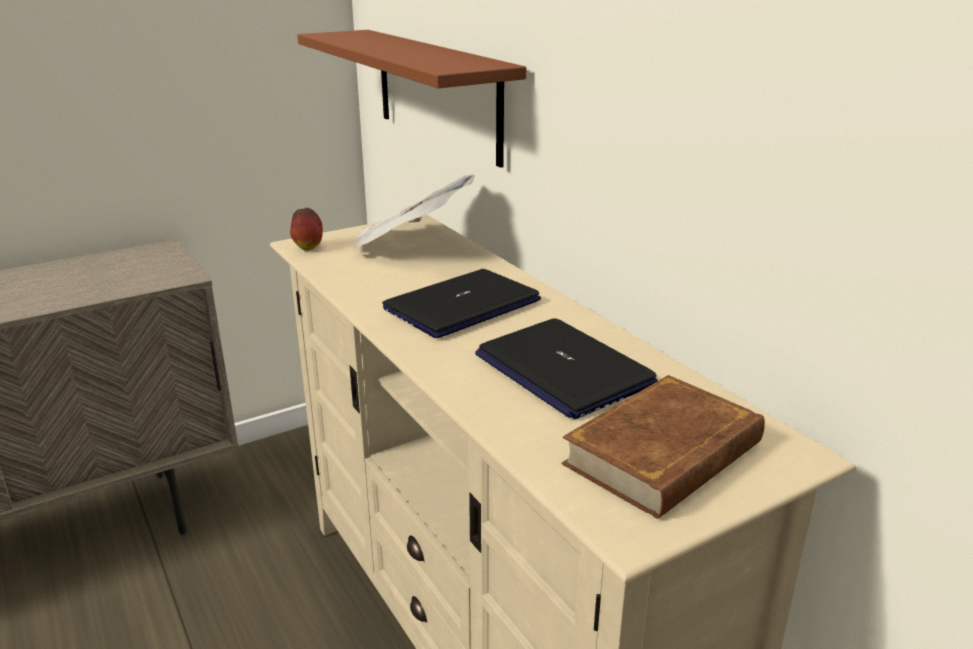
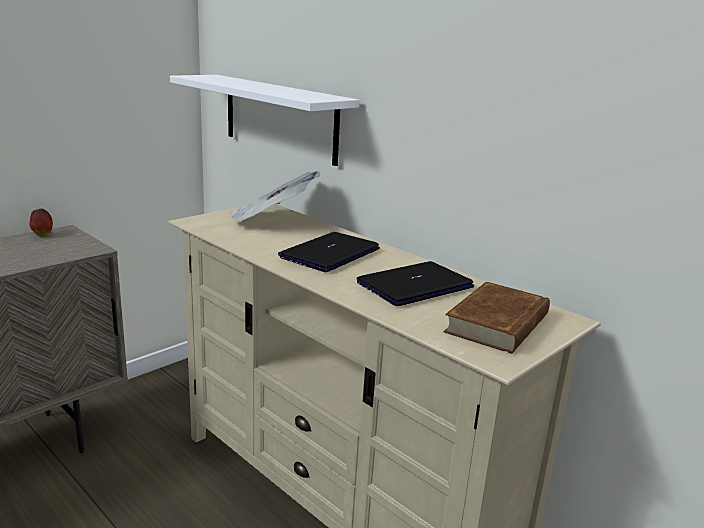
camera: 15 degrees left, 5 degrees down
(308, 248) = (200, 223): apple -> apple (42, 235)
(436, 93) = (279, 118): brown shelf -> white shelf
(562, 369) = (415, 285): laptop -> laptop turned 105 degrees clockwise

